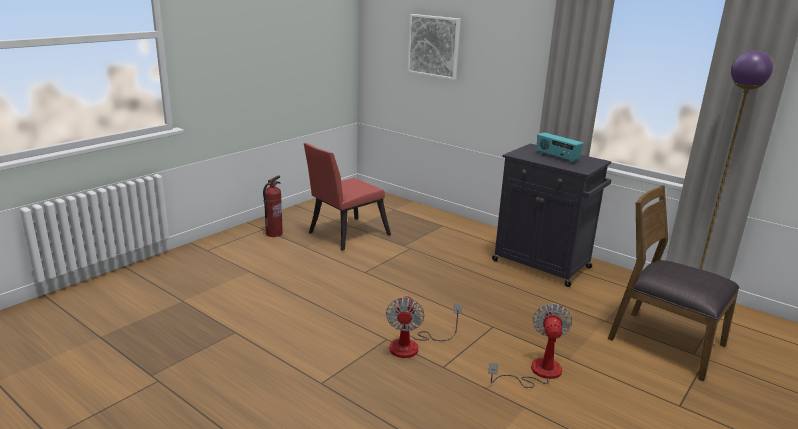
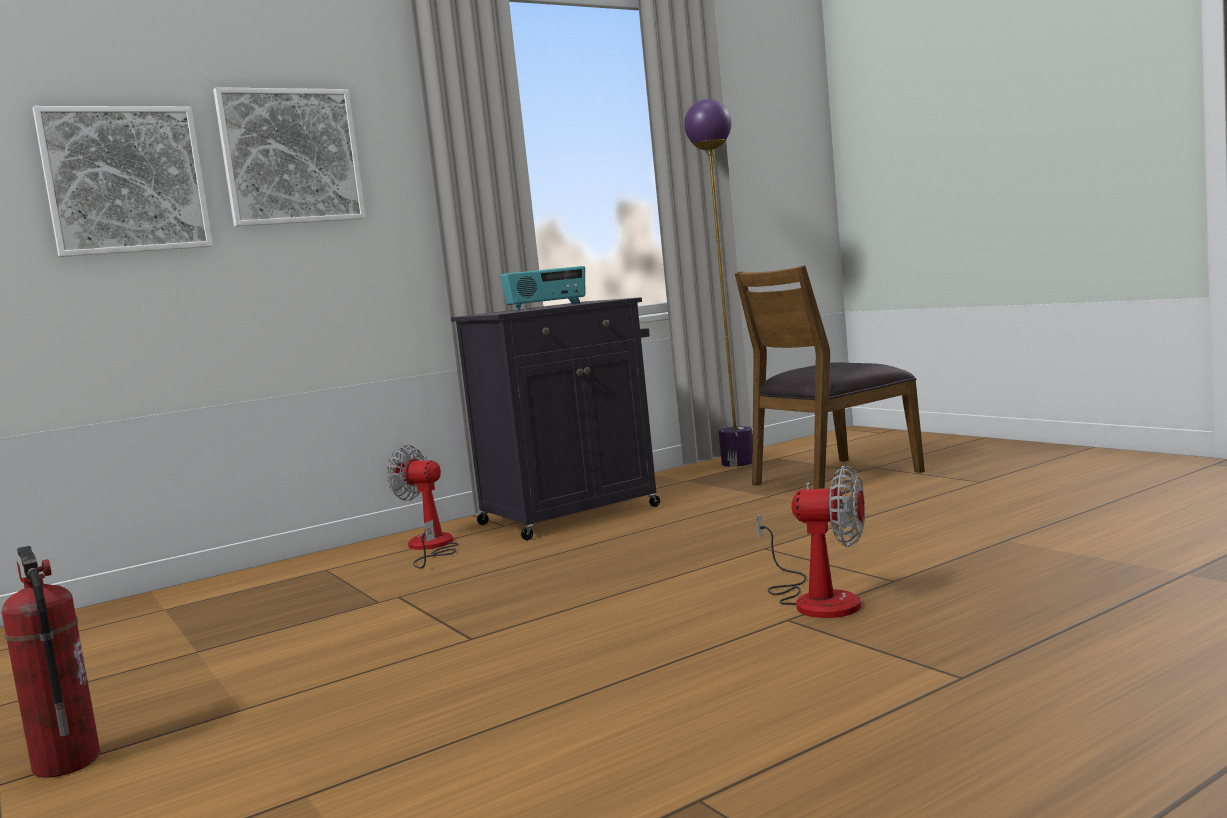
camera: 70 degrees left, 15 degrees down
(344, 235) = (232, 661): red chair -> none
(494, 45) = (291, 157): none -> picture
(536, 372) = (908, 531): fan -> fan (430, 547)

